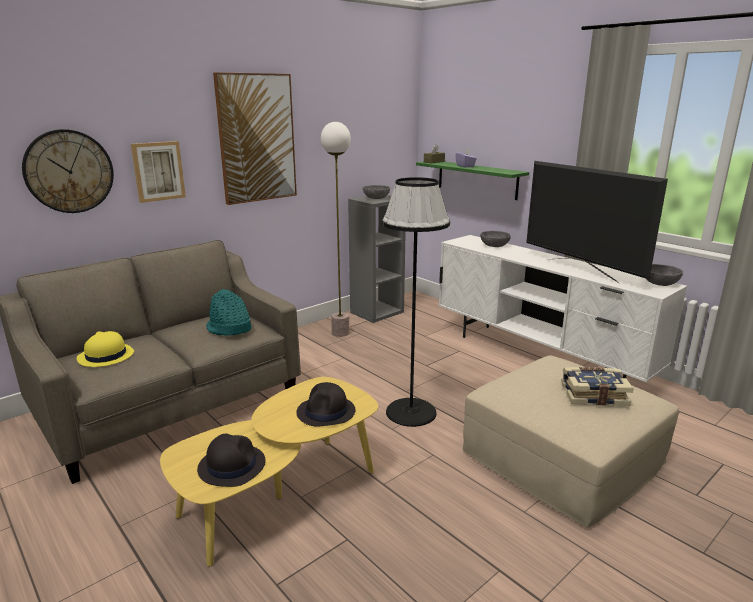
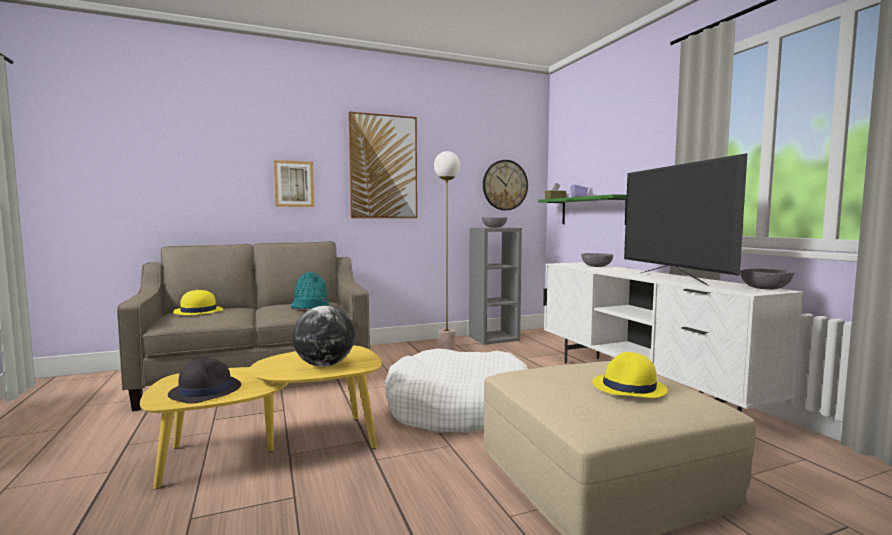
camera: 20 degrees right, 15 degrees down
(69, 171) = (222, 176): wall clock -> wall clock (505, 185)
(326, 412) = (325, 365): black hat -> globe
(411, 412) = (459, 409): black floor lamp -> white dog bed
(593, 394) = (629, 387): book -> yellow hat

